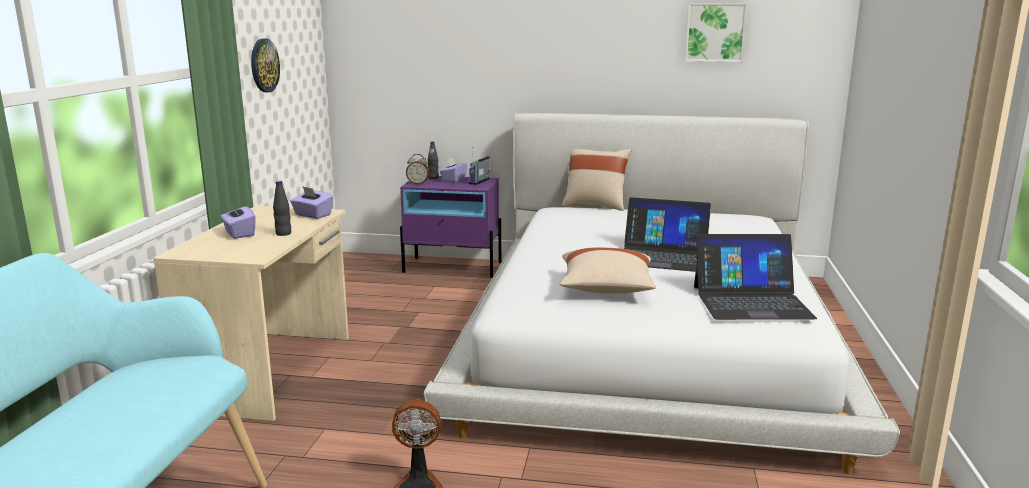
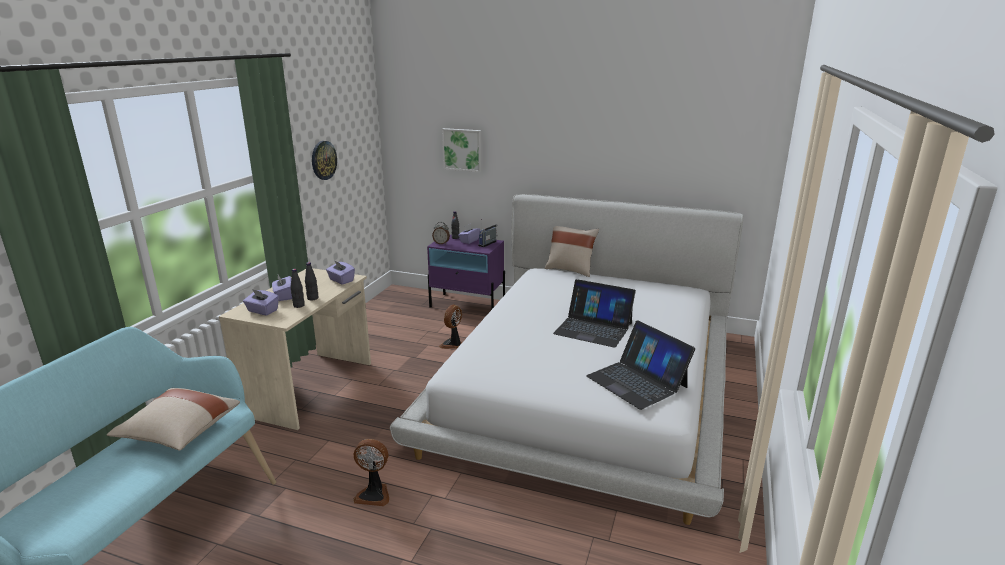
camera: 10 degrees right, 5 degrees up
(217, 249) = (262, 311): none -> purple tissue box
(268, 241) = (299, 305): none -> black bottle
(452, 309) = (452, 344): none -> fan
(606, 289) = (533, 358): beige pillow -> beige pillow (179, 432)
(715, 32) = (672, 139): picture -> picture (462, 149)
(751, 302) = (637, 381): laptop -> laptop turned 45 degrees clockwise

